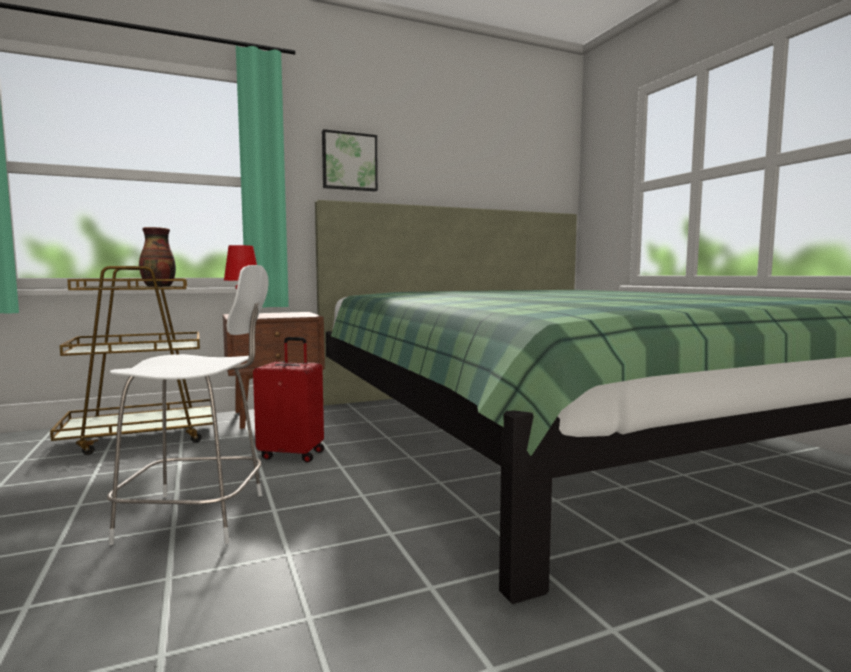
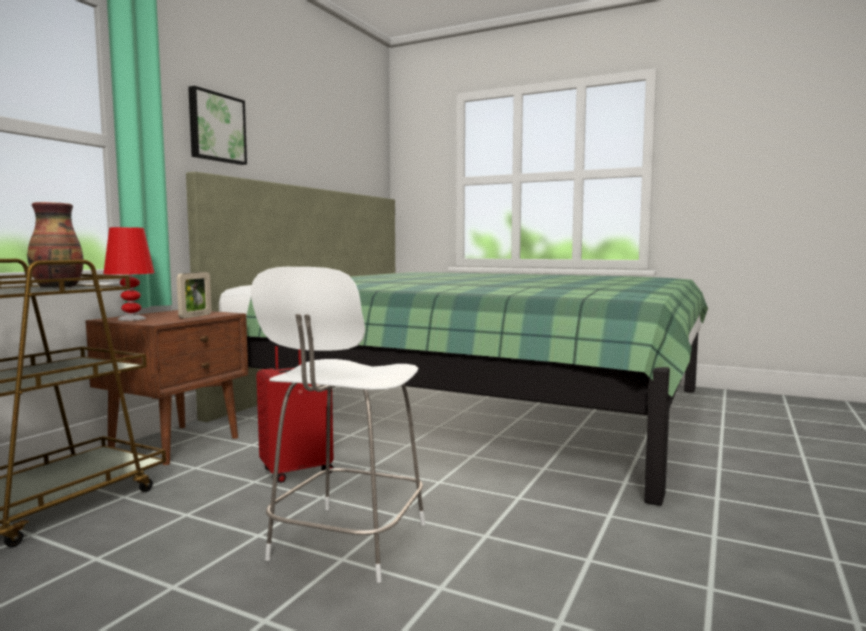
camera: 40 degrees left, 0 degrees up
(199, 517) = (346, 544): white chair -> white chair turned 150 degrees clockwise
(283, 316) = (195, 316): none -> picture frame

